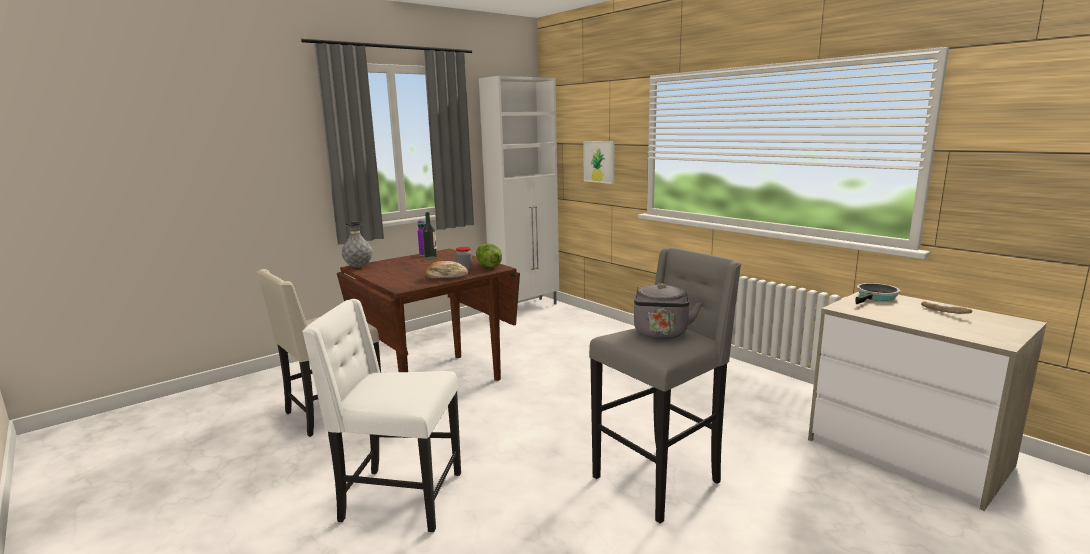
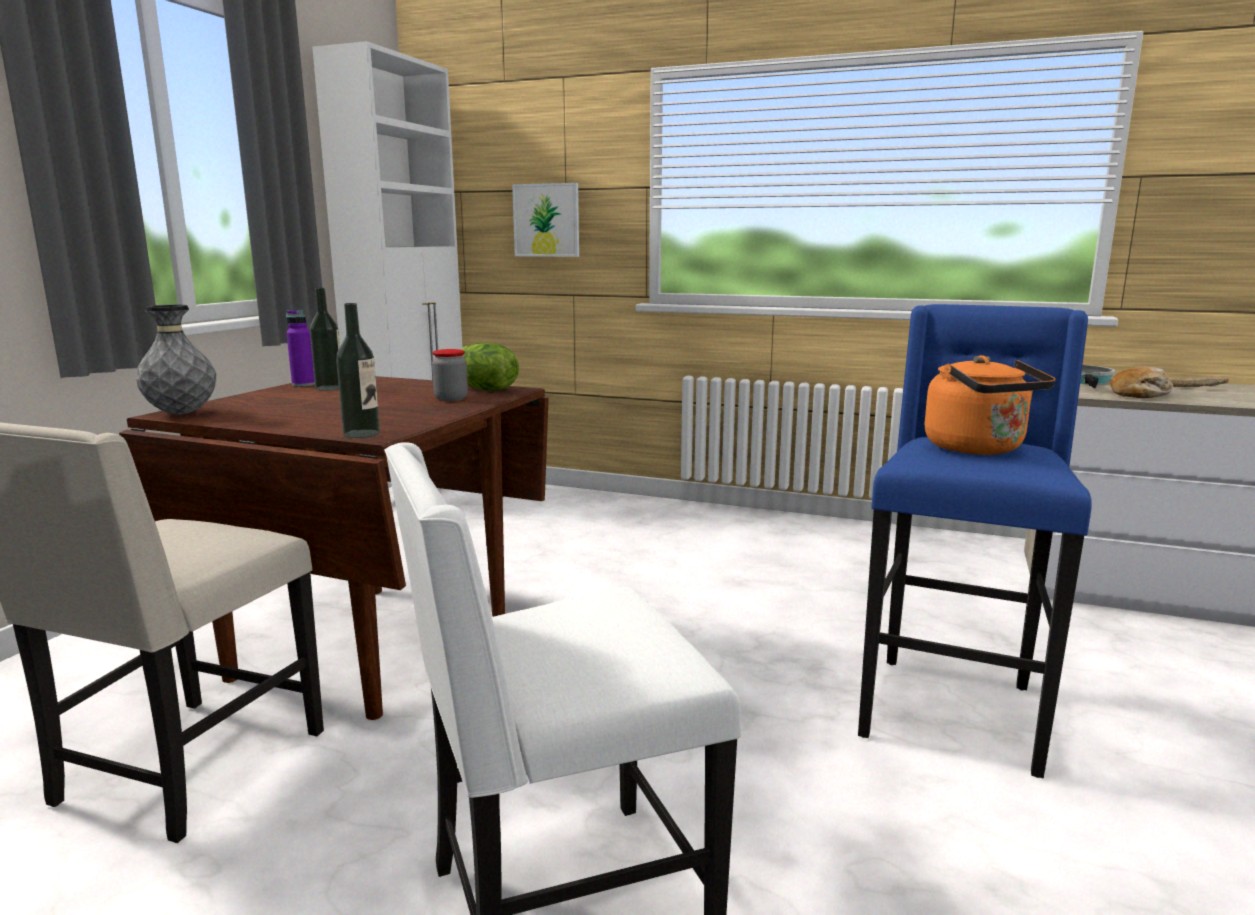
camera: 30 degrees left, 0 degrees up
(398, 286) = (361, 434): none -> bottle
(446, 276) = (435, 410): bread -> bread (1140, 394)
(659, 480) = (950, 709): grey stool -> blue stool
(661, 334) = (978, 449): grey kettle -> orange kettle

